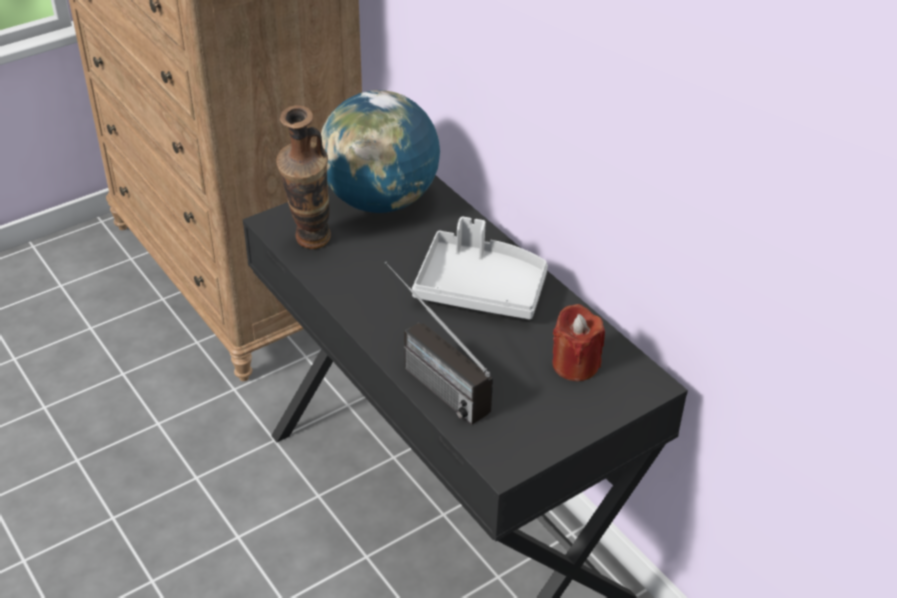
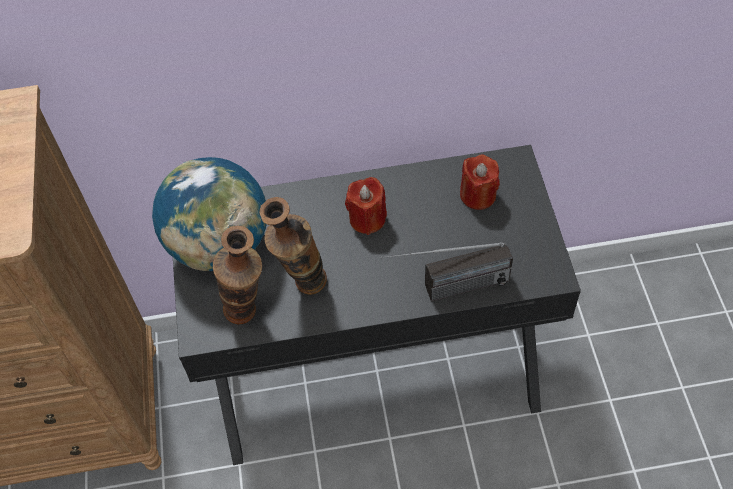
camera: 60 degrees left, 15 degrees up
(364, 270) = (302, 288): none -> vase
(480, 288) = (367, 219): grey tray -> red candle

